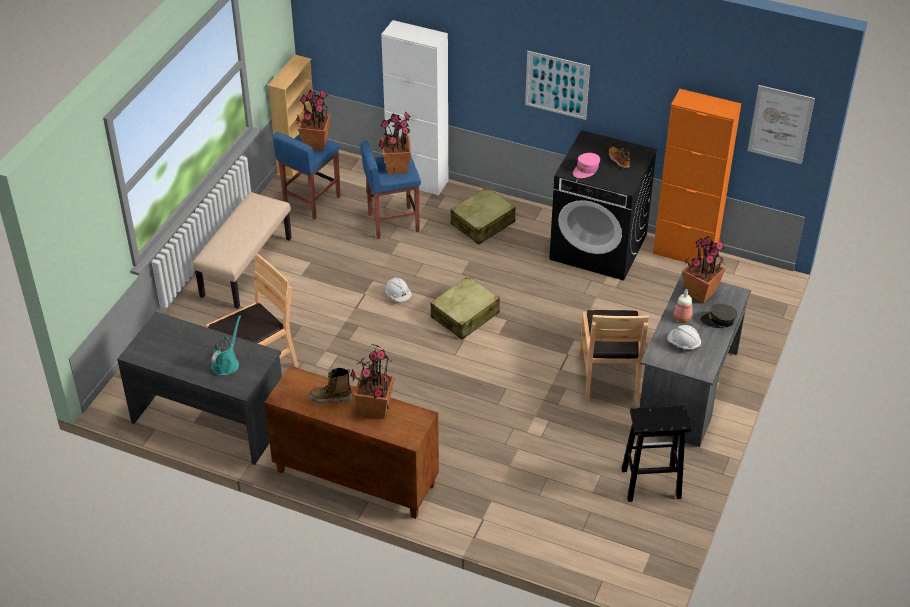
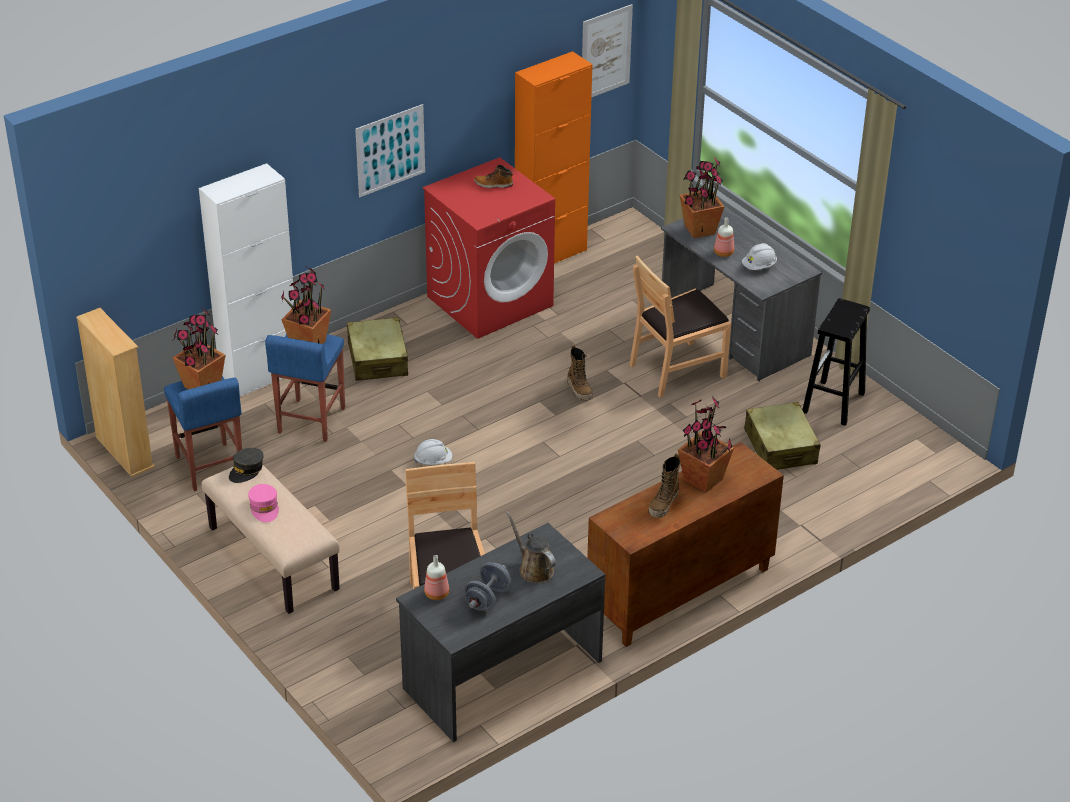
camera: 60 degrees left, 5 degrees down
(171, 328) = (437, 593): none -> bottle
(181, 353) = (487, 599): none -> grey dumbbell
(226, 363) = (534, 569): turquoise watering can -> brown watering can
(465, 315) = (508, 426): beige suitcase -> beige suitcase (780, 447)
(537, 334) = (579, 390): none -> boot
(586, 169) = (488, 208): pink cap -> pink cap (264, 508)
(599, 247) = (490, 300): black washing machine -> red washing machine
(609, 376) = (677, 369): brown chair -> brown chair turned 120 degrees clockwise
(718, 320) = (745, 235): grey cap -> grey cap (246, 470)

